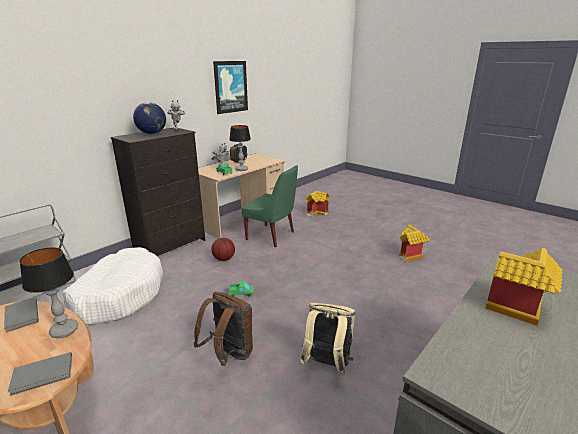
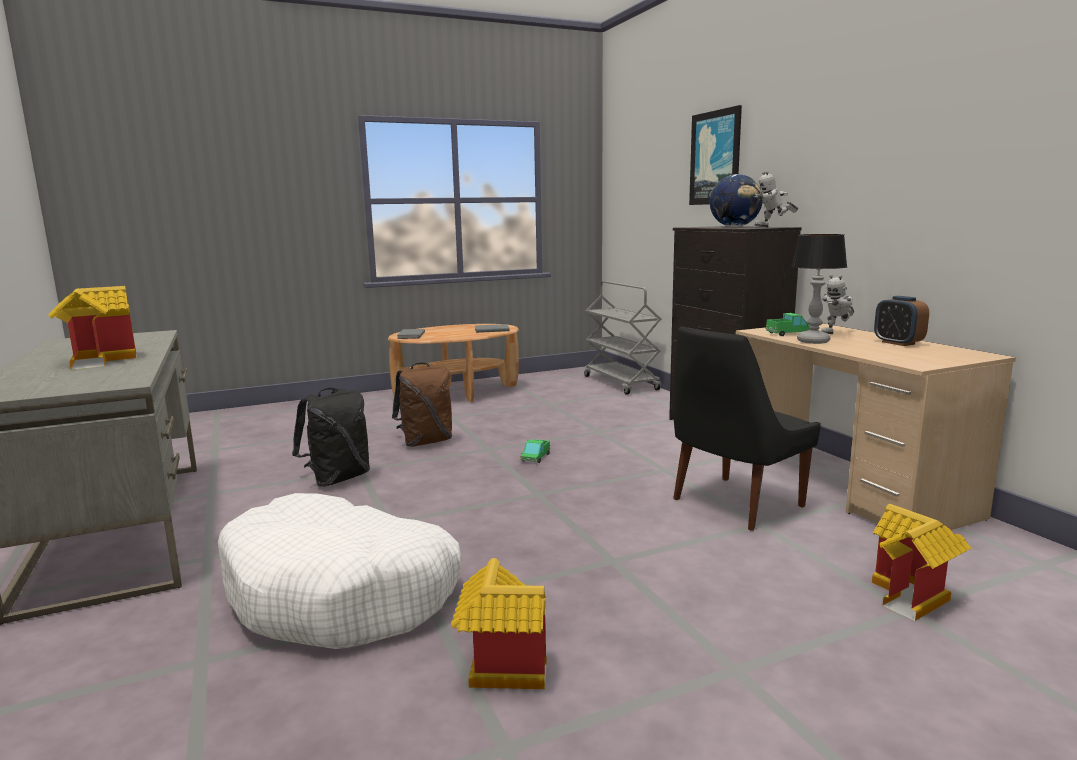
camera: 115 degrees right, 10 degrees down
(64, 330) = (454, 336): table lamp -> none
(119, 295) = (596, 407): white dog bed -> white dog bed (342, 594)
(224, 259) = (652, 457): basketball -> none
(230, 87) = (966, 144): picture -> picture (716, 158)
(272, 236) = (734, 504): green chair -> black chair
(326, 365) = (338, 479): beige backpack -> black backpack

